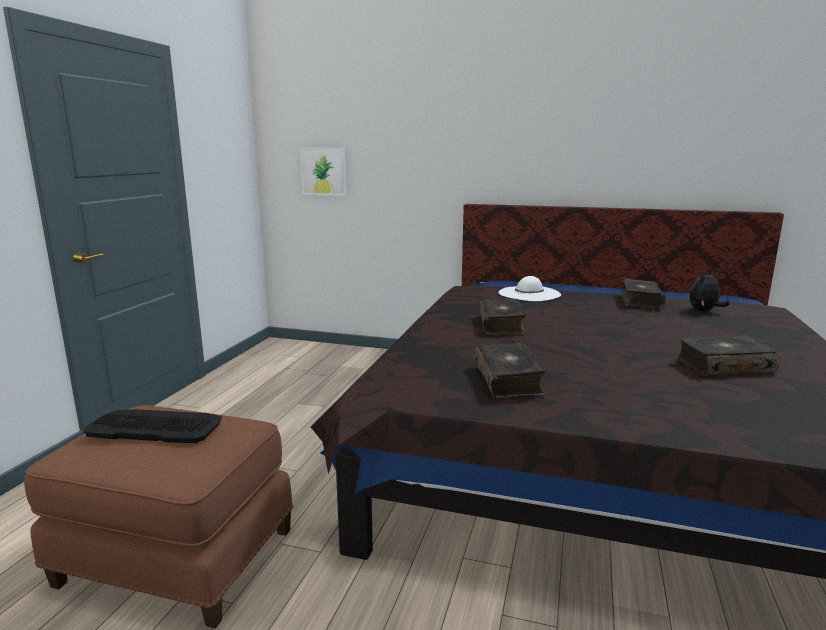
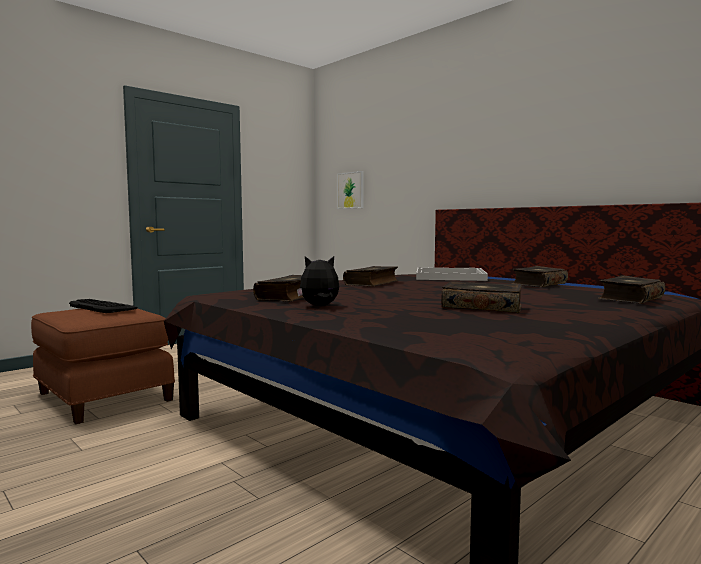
camera: 30 degrees right, 10 degrees down
(529, 294) = (449, 276): white hat -> white tray
(704, 311) = (585, 291): plush toy -> plush toy (319, 306)
(765, 321) = (630, 299): none -> book

